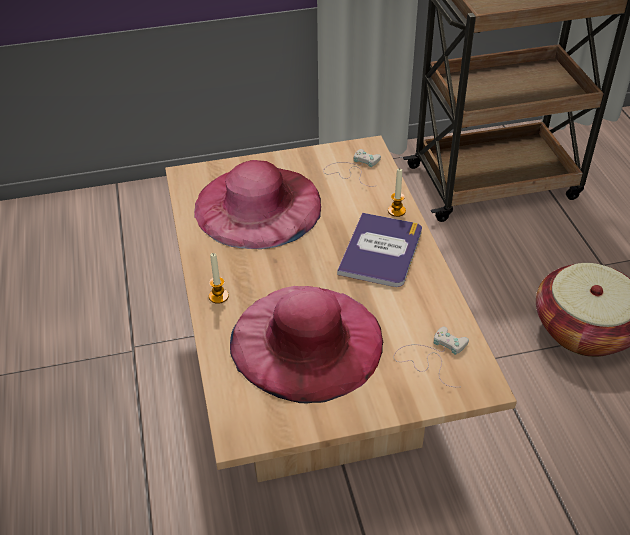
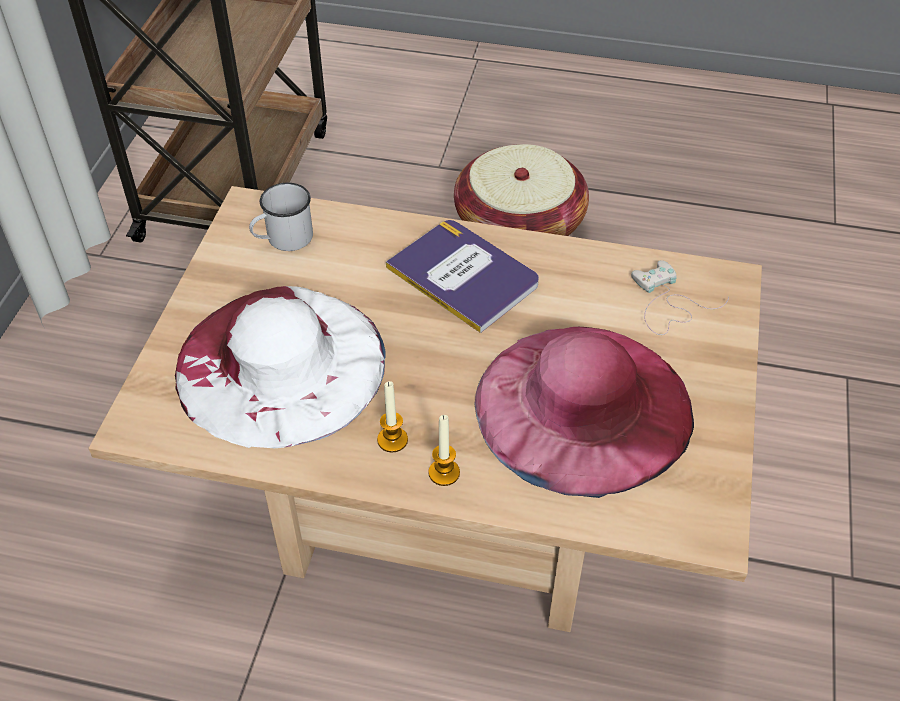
camera: 65 degrees left, 5 degrees up
(258, 205) = (280, 364): pink hat -> white hat
(353, 170) = (283, 239): white game controller -> white mug
(396, 211) = (399, 232): candle -> candle (392, 440)

